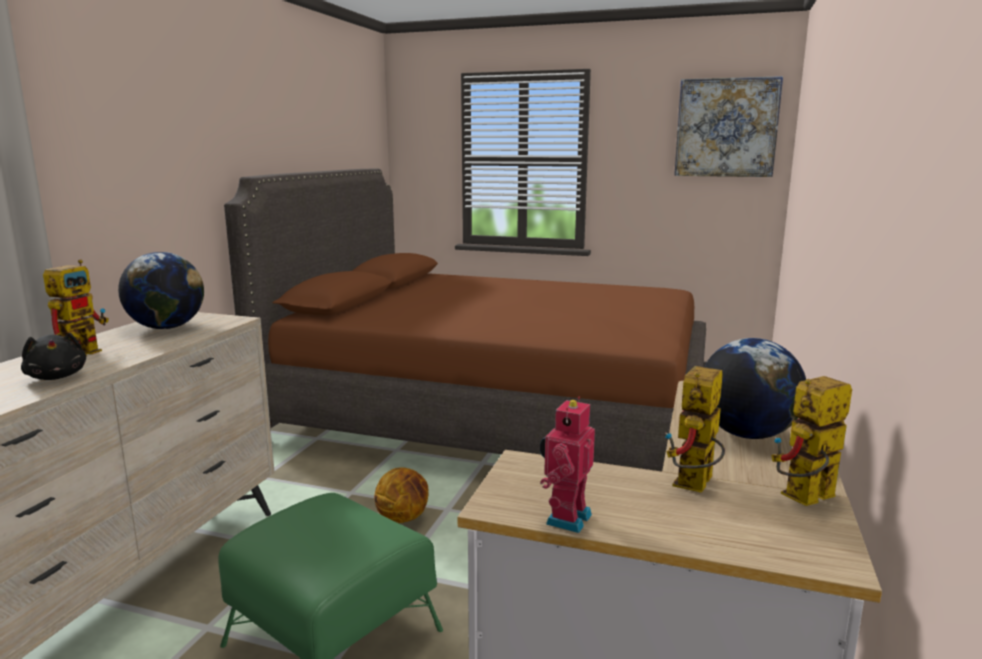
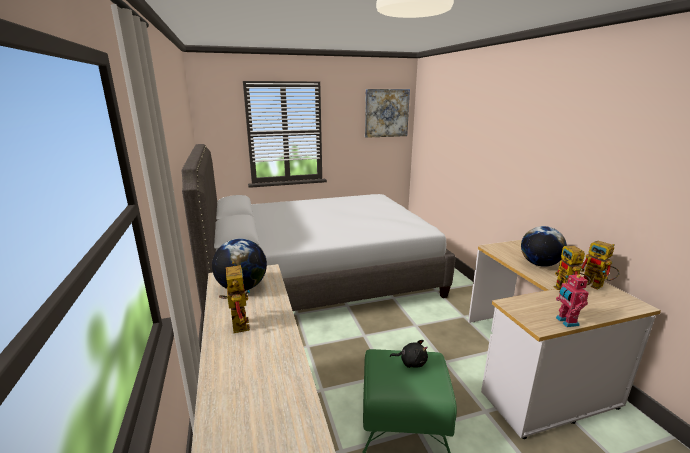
camera: 35 degrees left, 5 degrees up
(57, 377) = (274, 346): black plush toy -> black plush toy (411, 362)
(403, 518) = (351, 348): basketball -> none
(495, 414) = (319, 277): brown bed -> grey bed
(805, 500) = (597, 285): toy robot -> toy robot turned 60 degrees counterclockwise

